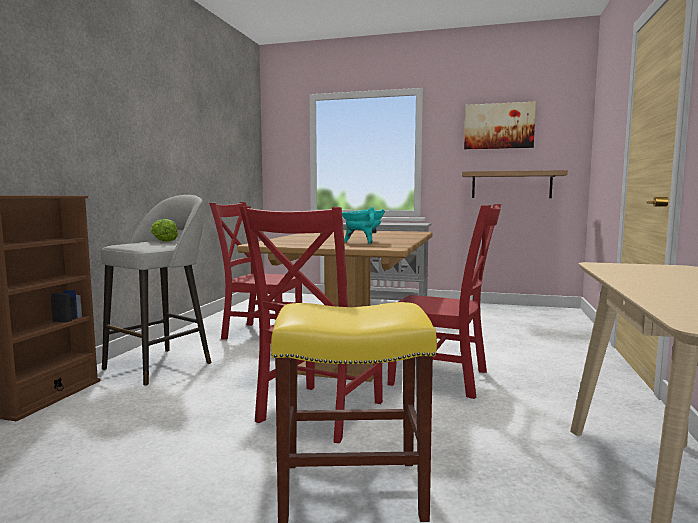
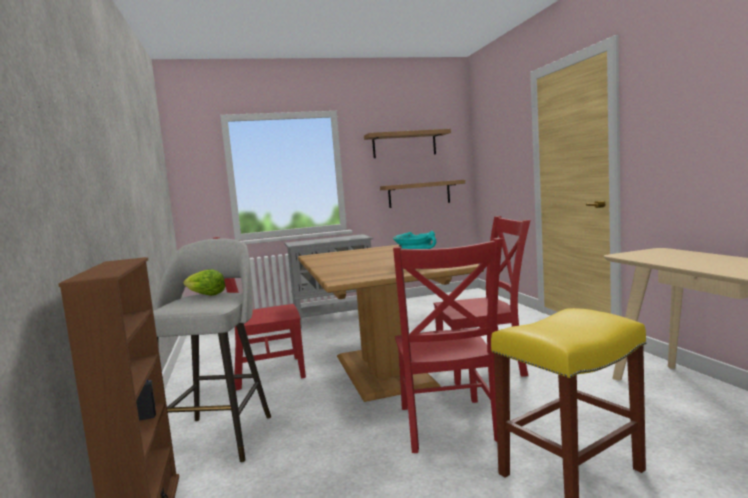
camera: 30 degrees left, 0 degrees up
(499, 126) = (404, 144): picture -> shelf

